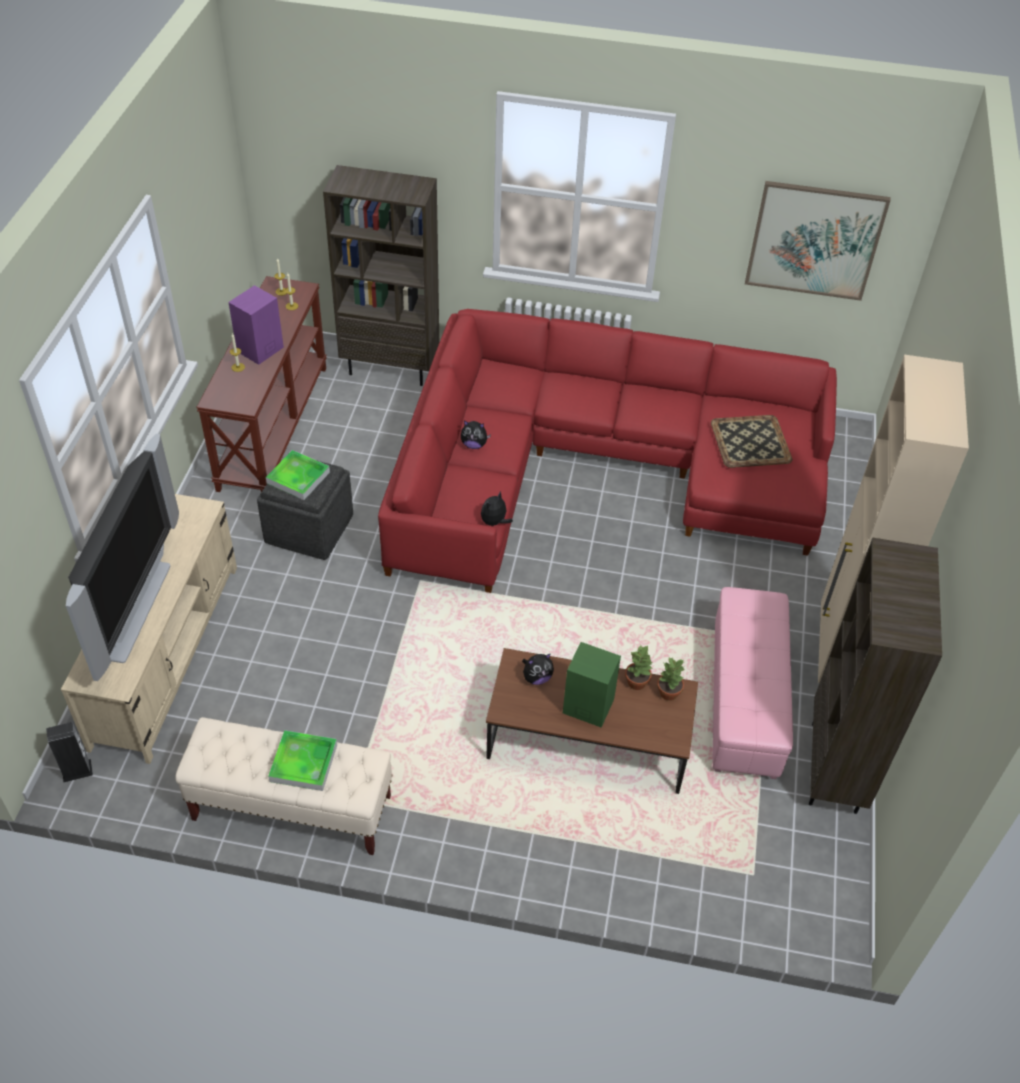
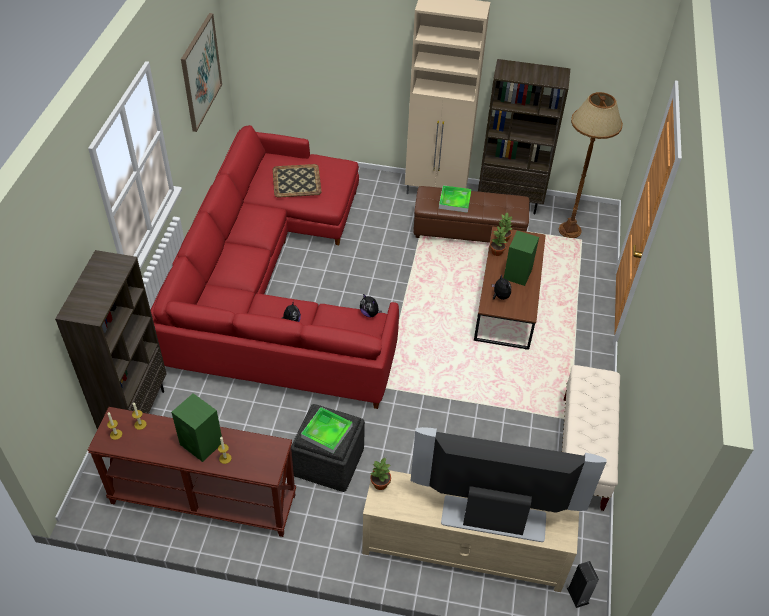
camera: 90 degrees left, 0 degrees up
(199, 506) = (380, 483): none -> potted plant
(259, 350) = (202, 444): purple speaker -> green speaker
(303, 763) = (593, 407): tray -> tray (454, 201)
(746, 700) = (469, 231): pink ottoman -> brown ottoman
(776, 857) = (569, 230): none -> brown floor lamp

